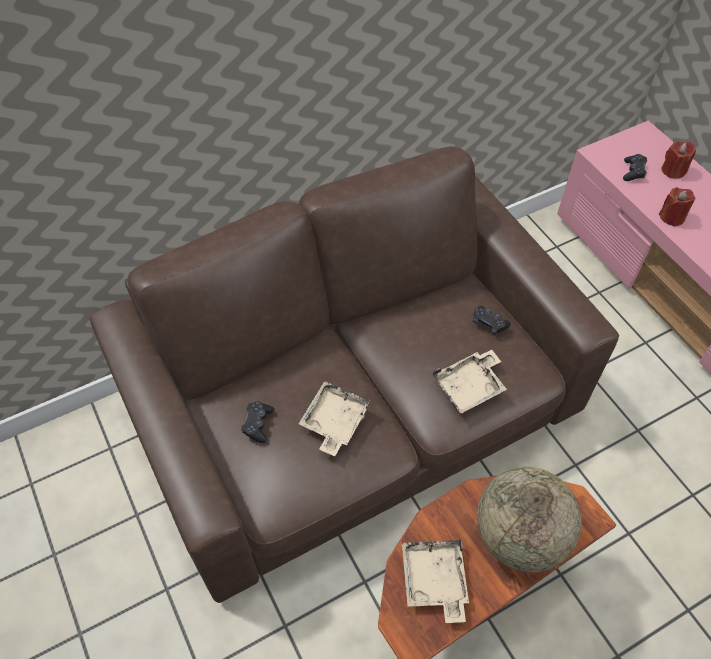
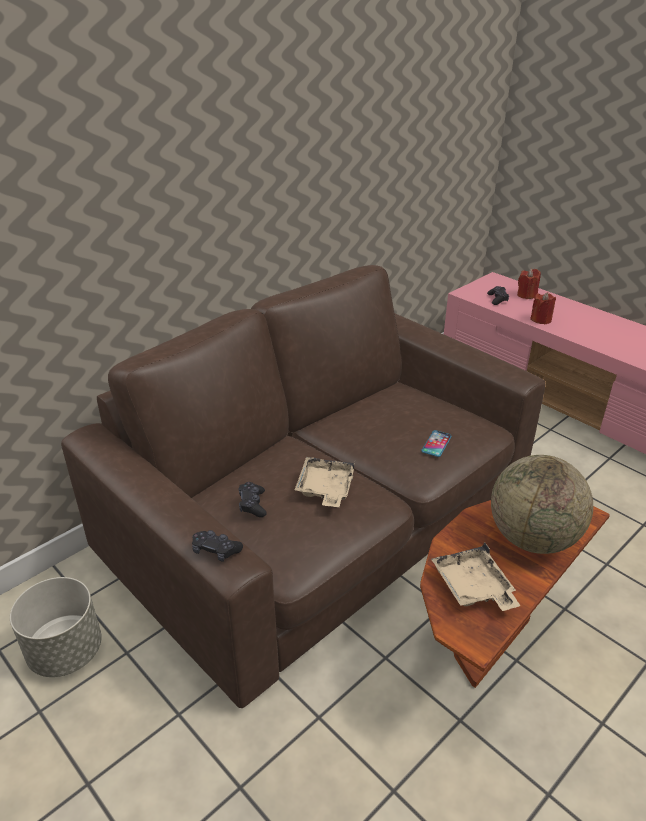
camera: 15 degrees left, 20 degrees down
(86, 500) = (66, 651): none -> grey planter
(470, 387) = (436, 444): beige tray -> phone
(489, 323) = (431, 402): black game controller -> black game controller (216, 550)

